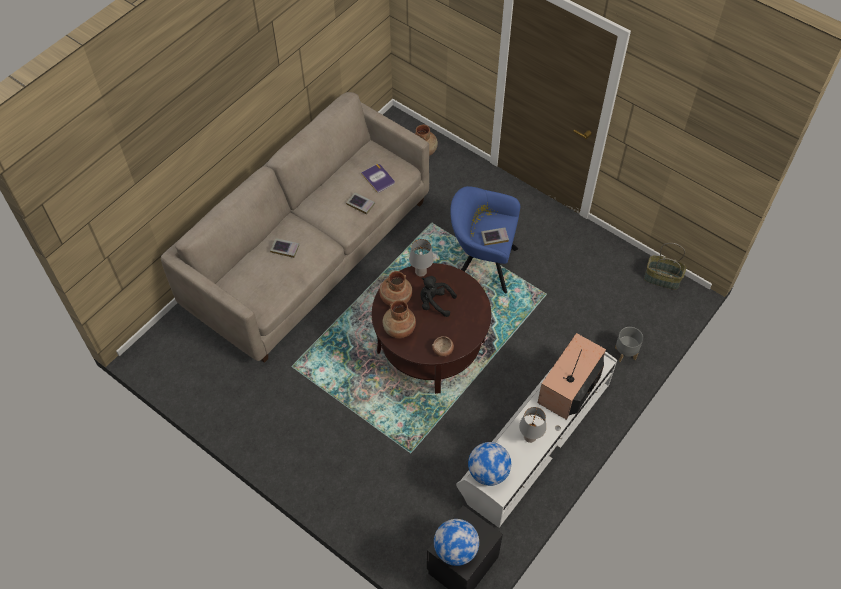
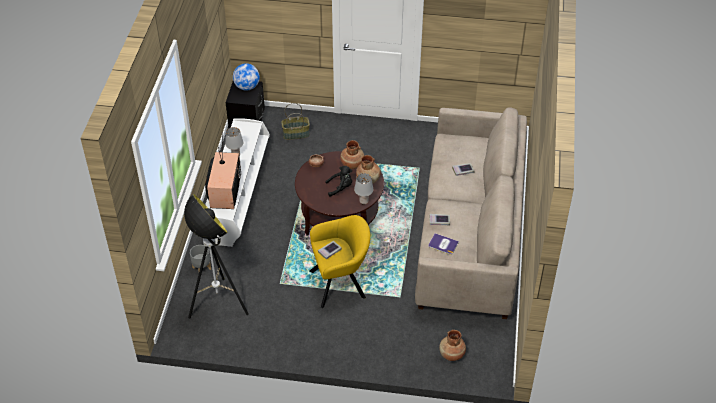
camera: 150 degrees right, 10 degrees down
(481, 264) = (341, 283): blue armchair -> yellow armchair
(488, 472) = (251, 130): globe -> none
(624, 301) = (218, 304): none -> floor lamp
(661, 279) = (196, 334): basket -> basket (296, 134)

